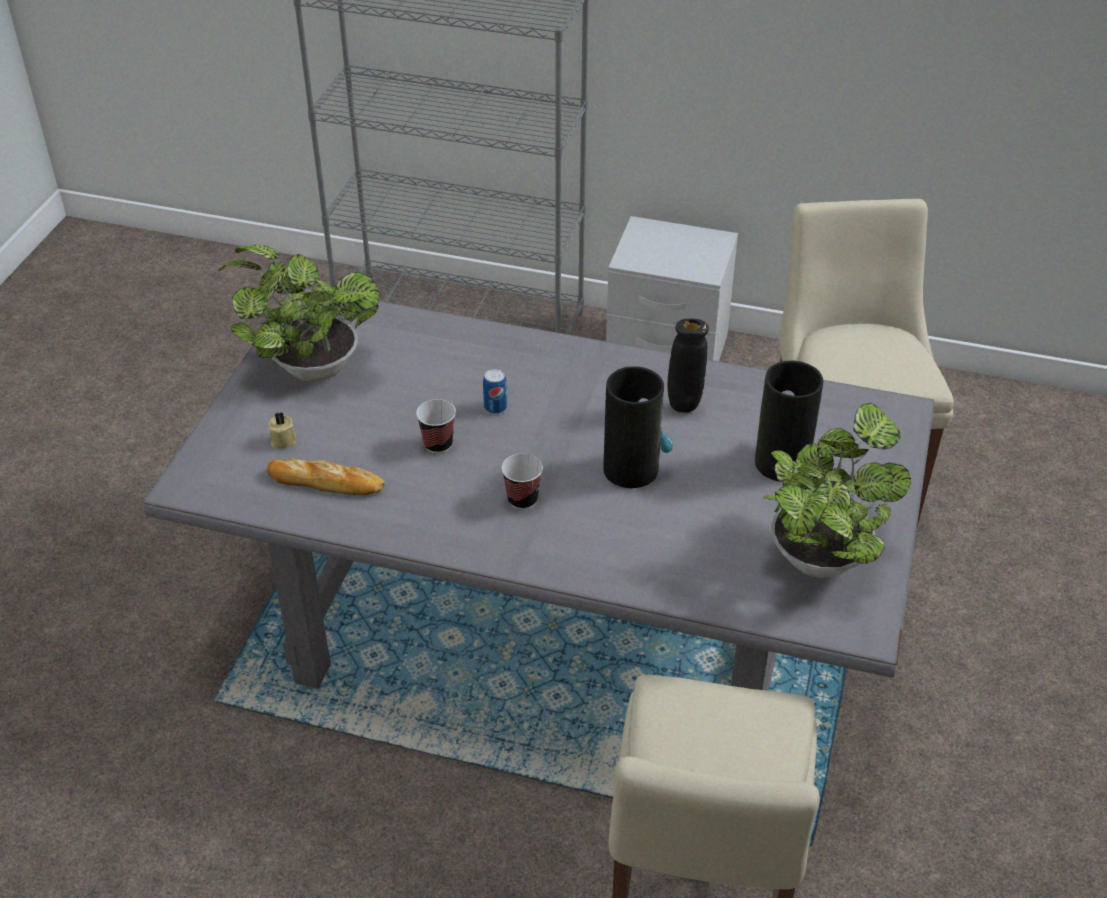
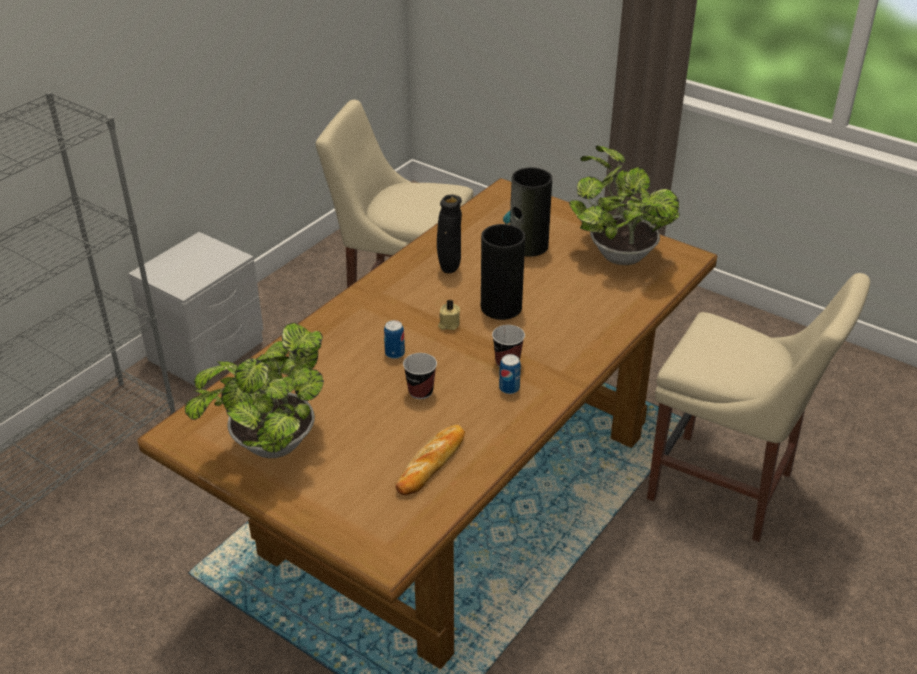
camera: 70 degrees left, 5 degrees down
(282, 440) = (360, 481): beige candle -> beige candle (448, 324)
(476, 512) = (509, 388): none -> can
(549, 629) = (459, 494): grey dining table -> brown dining table

